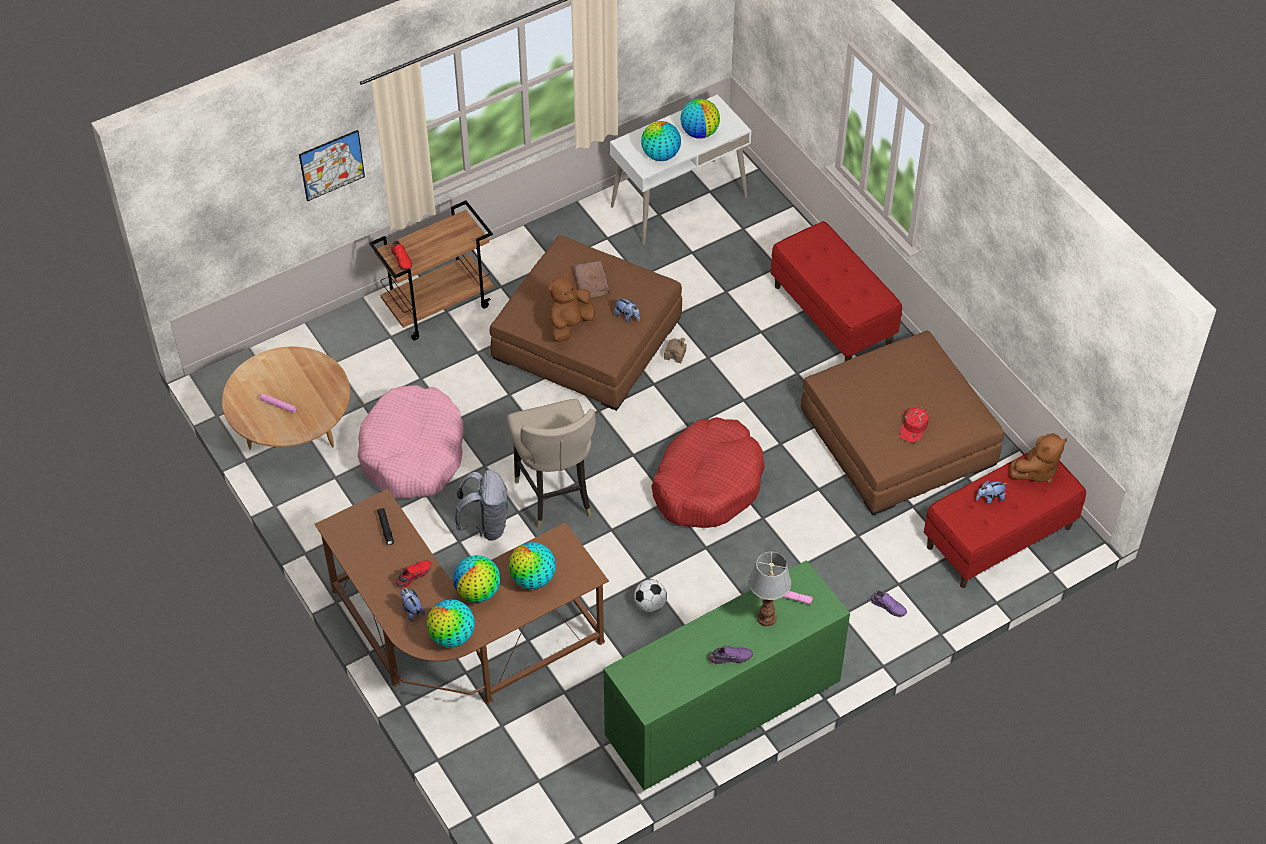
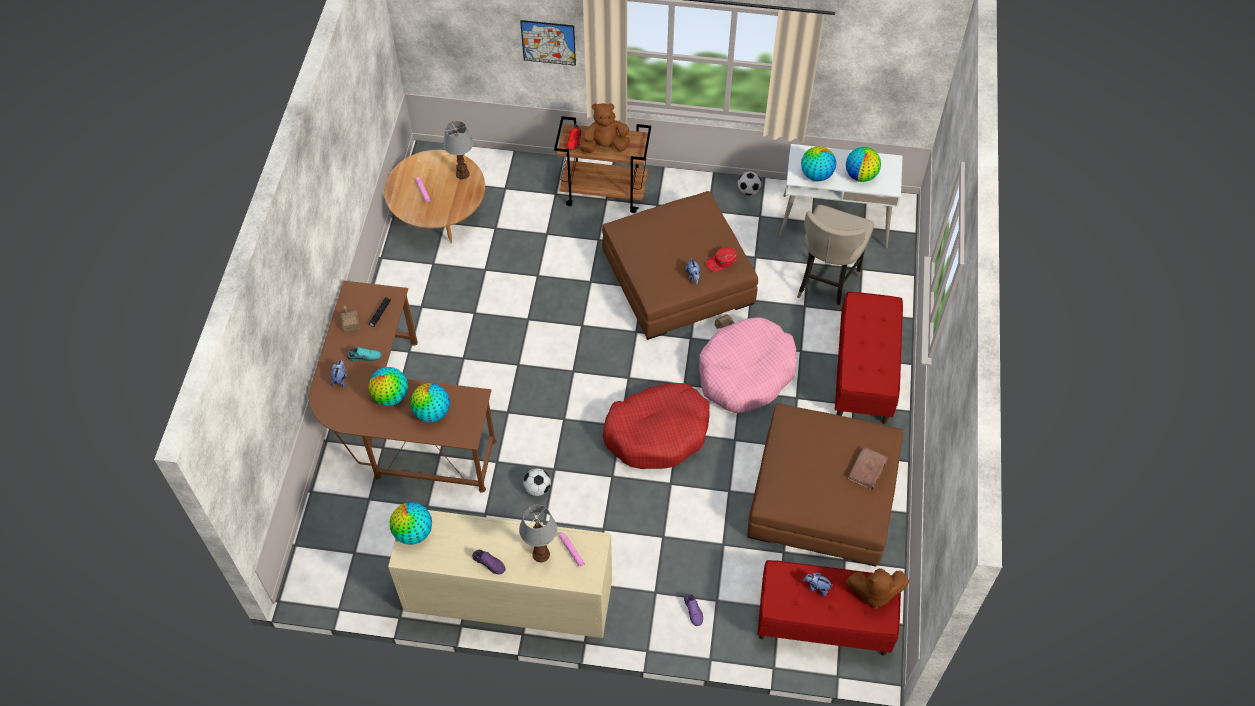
camera: 40 degrees right, 5 degrees up
(302, 364) = (463, 174): none -> table lamp
(367, 557) = (350, 324): none -> toy house
(413, 453) = (493, 280): pink dog bed -> pink dog bed (745, 373)
(413, 575) = (364, 356): red shoe -> turquoise shoe
(452, 636) = (346, 414): globe -> globe (413, 532)
(485, 525) = (489, 359): grey backpack -> none
(555, 496) = (551, 370): beige stool -> beige stool (826, 283)
(570, 325) = (649, 257): brown plush toy -> brown plush toy (605, 146)
(574, 222) = (748, 191): none -> football
(591, 282) = (693, 236): brown book -> brown book (867, 469)
(721, 713) = (508, 598): green dresser -> beige dresser
(913, 427) = (813, 494): red cap -> red cap (721, 261)

